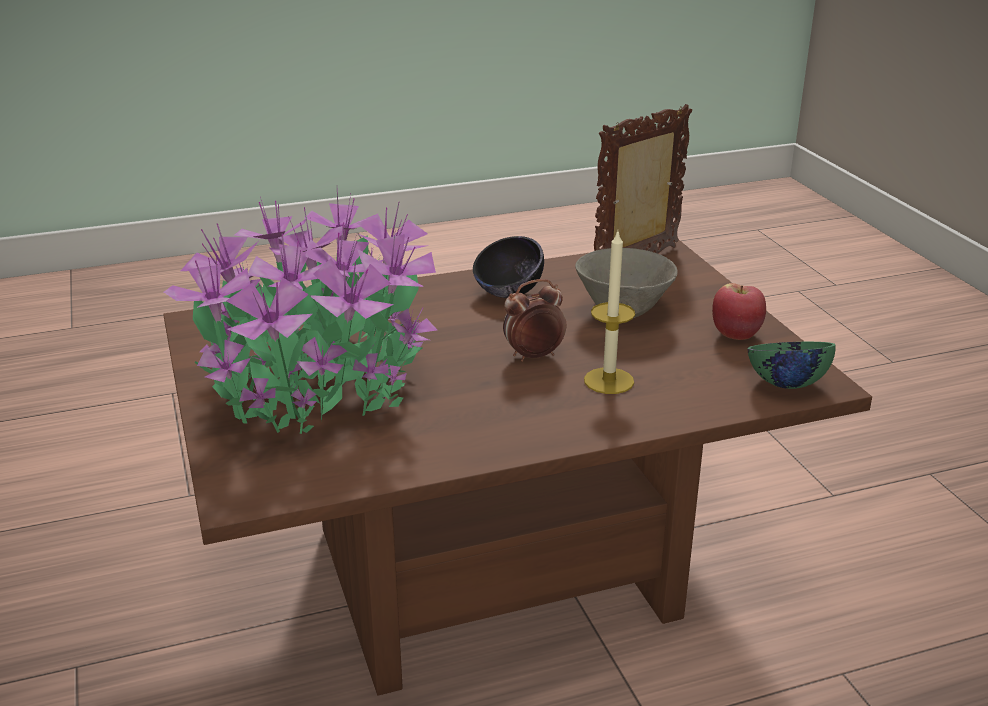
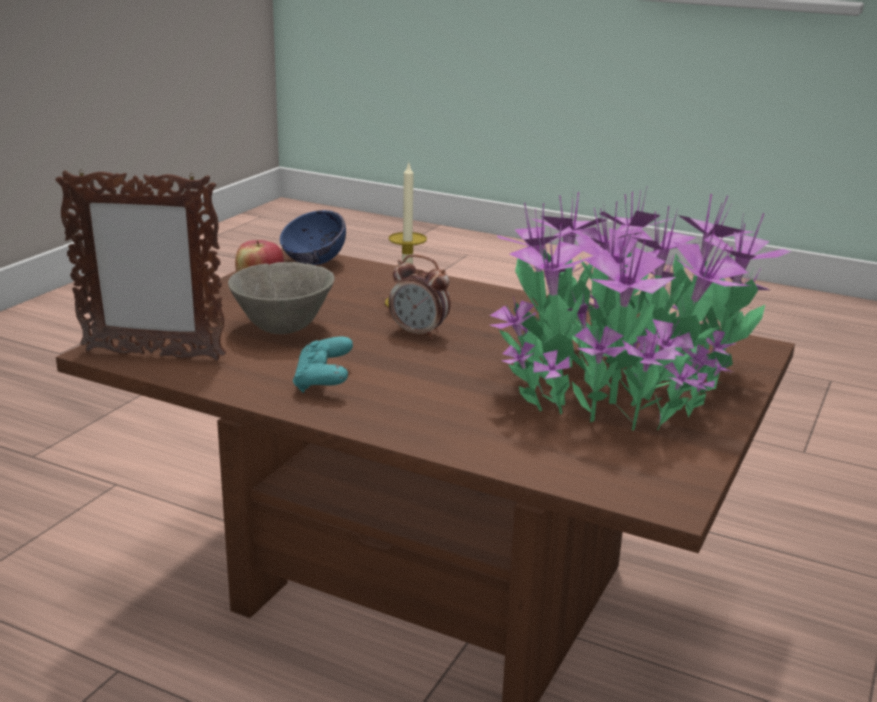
camera: 135 degrees left, 5 degrees down
(508, 293) = (323, 382): black bowl -> turquoise game controller
(786, 383) = (313, 262): green bowl -> blue bowl

